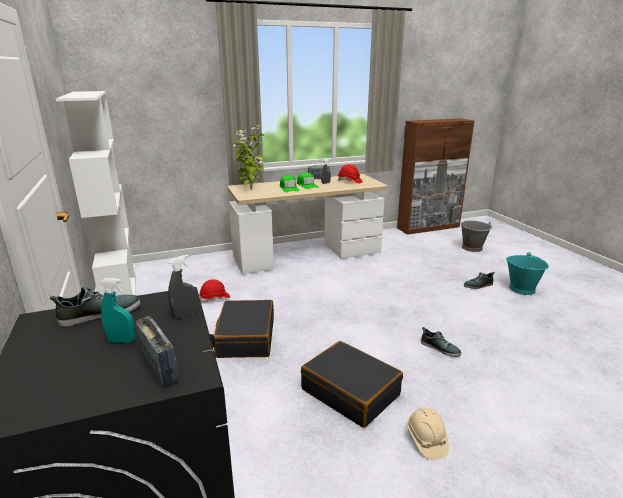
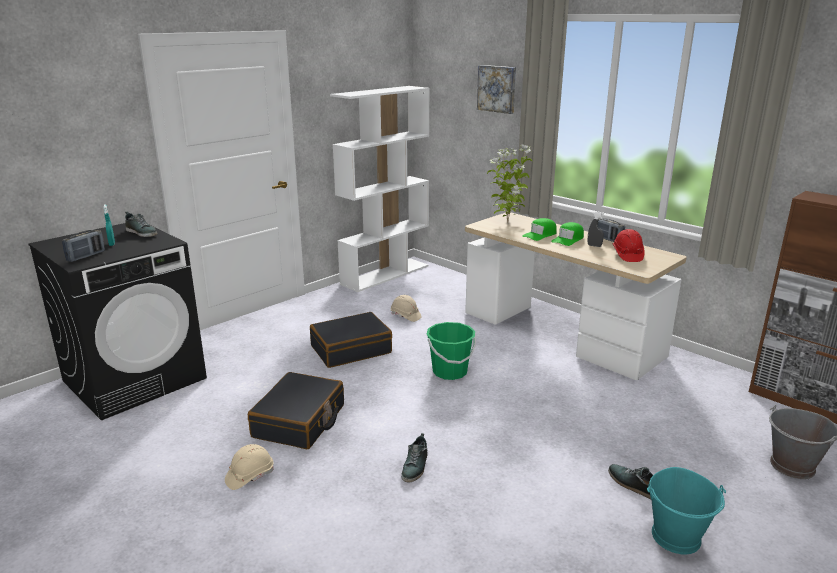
camera: 65 degrees right, 0 degrees up
(184, 85) = (497, 88): none -> picture
(185, 315) = (144, 248): grey spray bottle -> none
(215, 298) = (405, 316): red hard hat -> beige hard hat
(323, 303) = (450, 372): none -> green bucket

